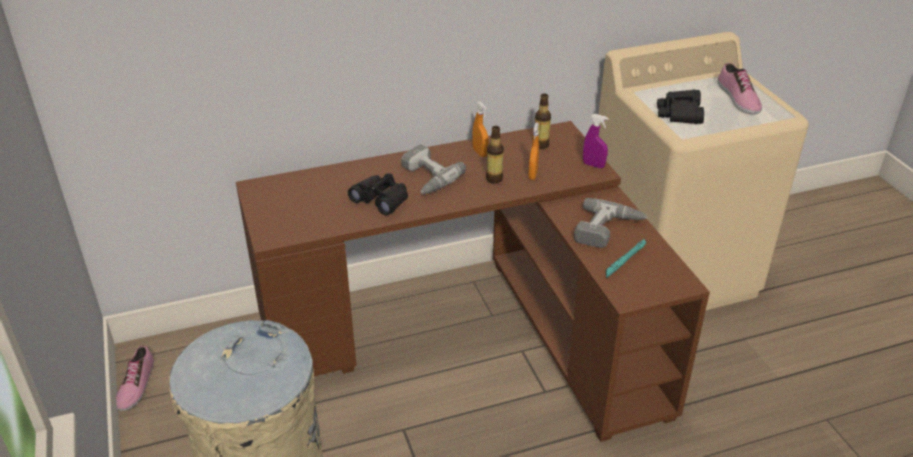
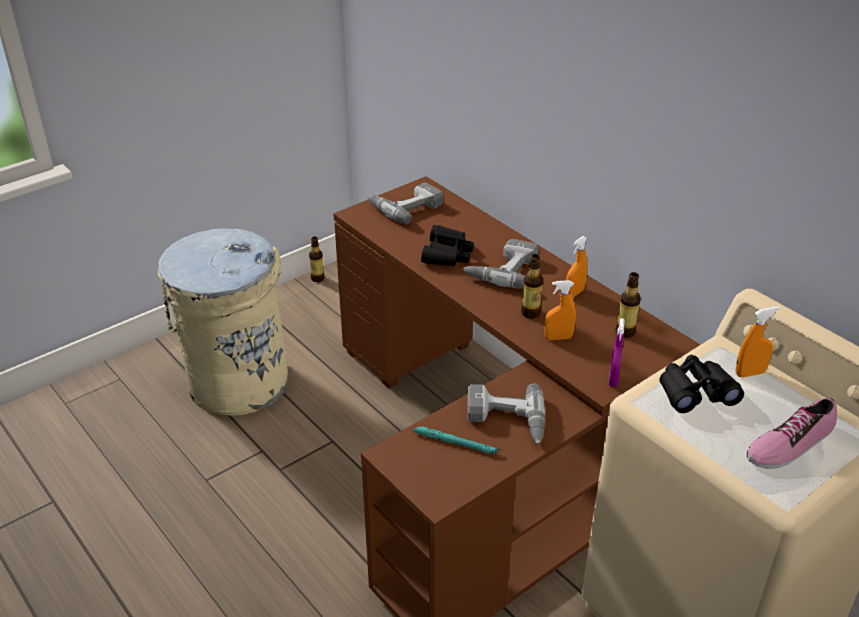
camera: 70 degrees right, 0 degrees up
(135, 385) = (317, 278): shoe -> bottle
(281, 205) = (404, 206): none -> power drill
(666, 90) = (750, 373): none -> orange spray bottle

